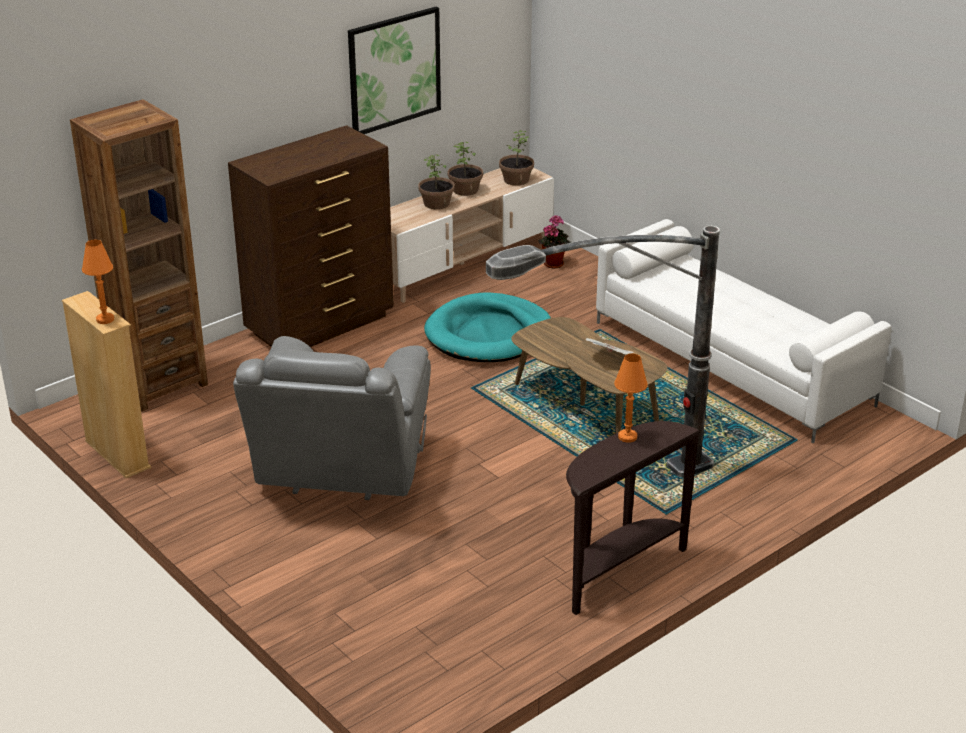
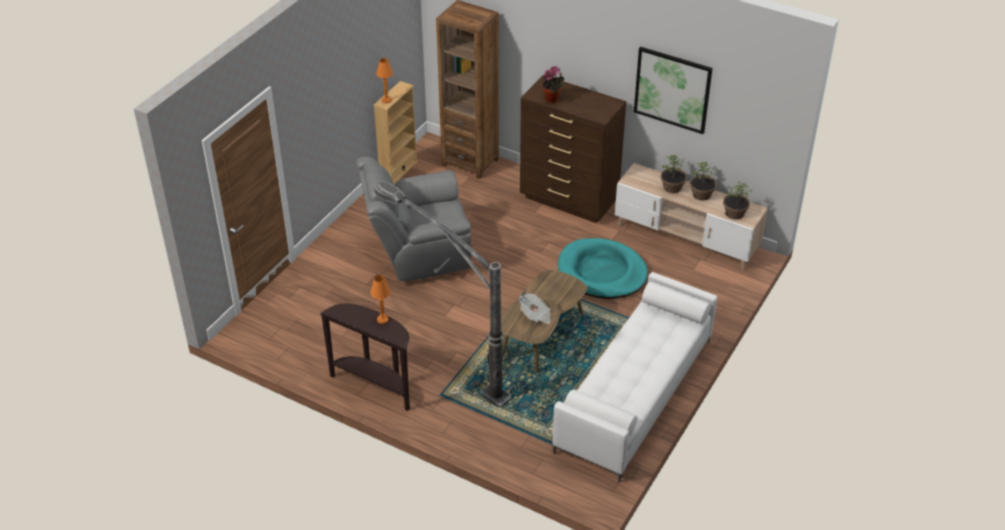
camera: 70 degrees right, 10 degrees up
(554, 263) = (718, 280): potted plant -> potted plant (552, 99)

